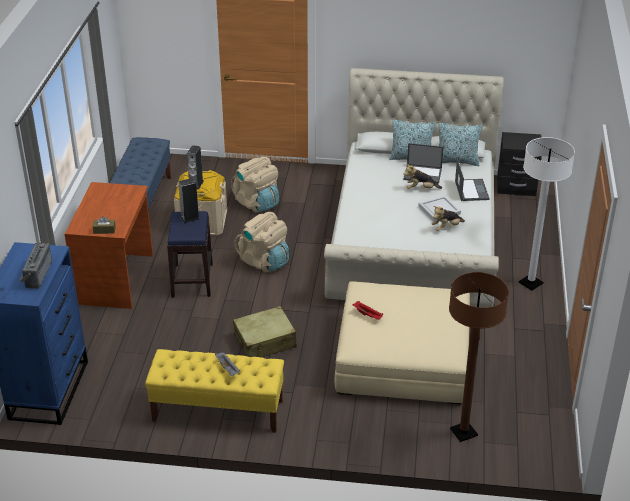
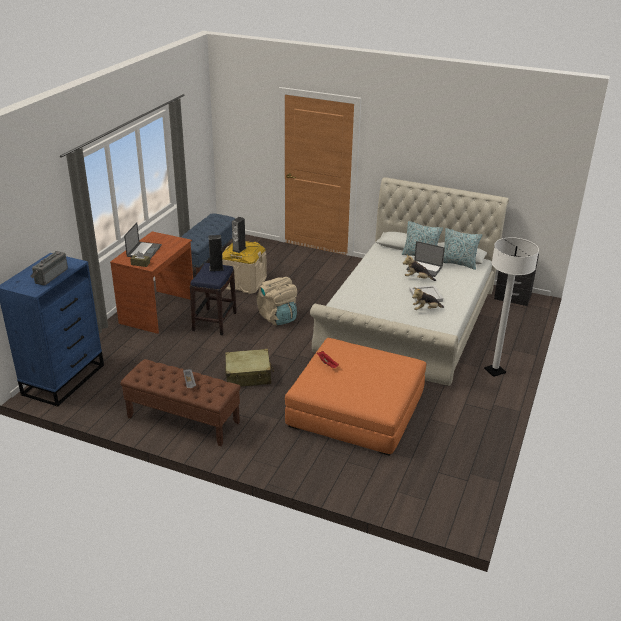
camera: 15 degrees right, 5 degrees down
(217, 410) = (183, 420): yellow bench -> brown bench
(257, 203) = (293, 276): beige backpack -> none
(403, 358) = (356, 409): beige ottoman -> orange ottoman
(463, 432) = (382, 479): brown floor lamp -> none
(471, 190) = (460, 285): laptop -> laptop (144, 250)

